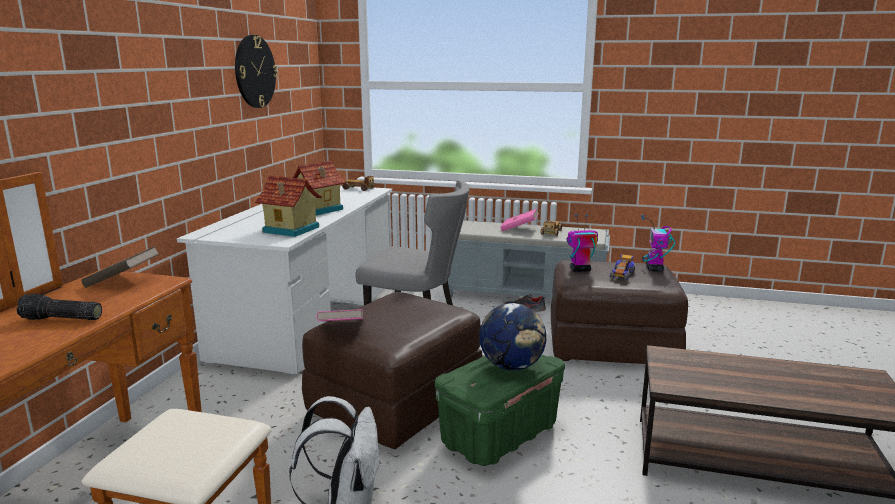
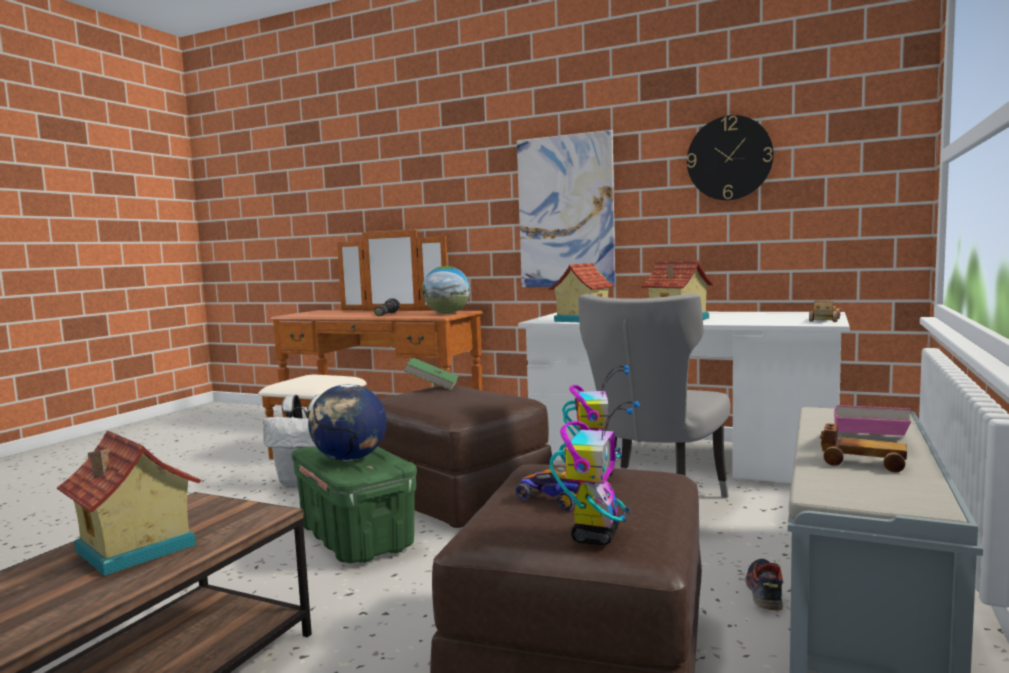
camera: 100 degrees right, 10 degrees down
(123, 282) = (447, 313): brown book -> globe
(159, 123) = (565, 212): none -> picture
(341, 329) = (432, 387): pink book -> green book
(654, 269) = (595, 535): toy robot -> toy robot turned 90 degrees clockwise
(744, 378) = (133, 549): none -> toy house

